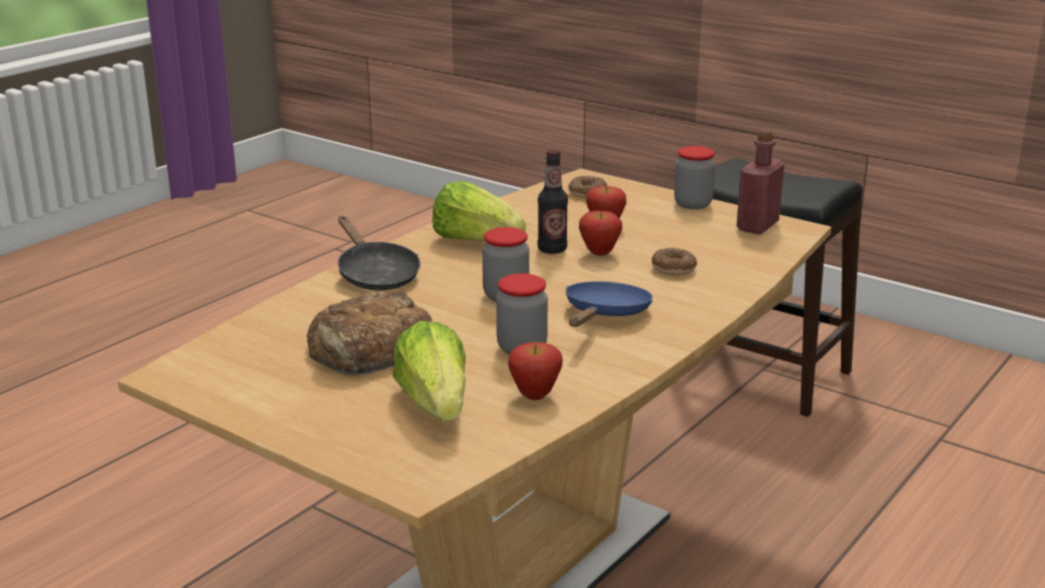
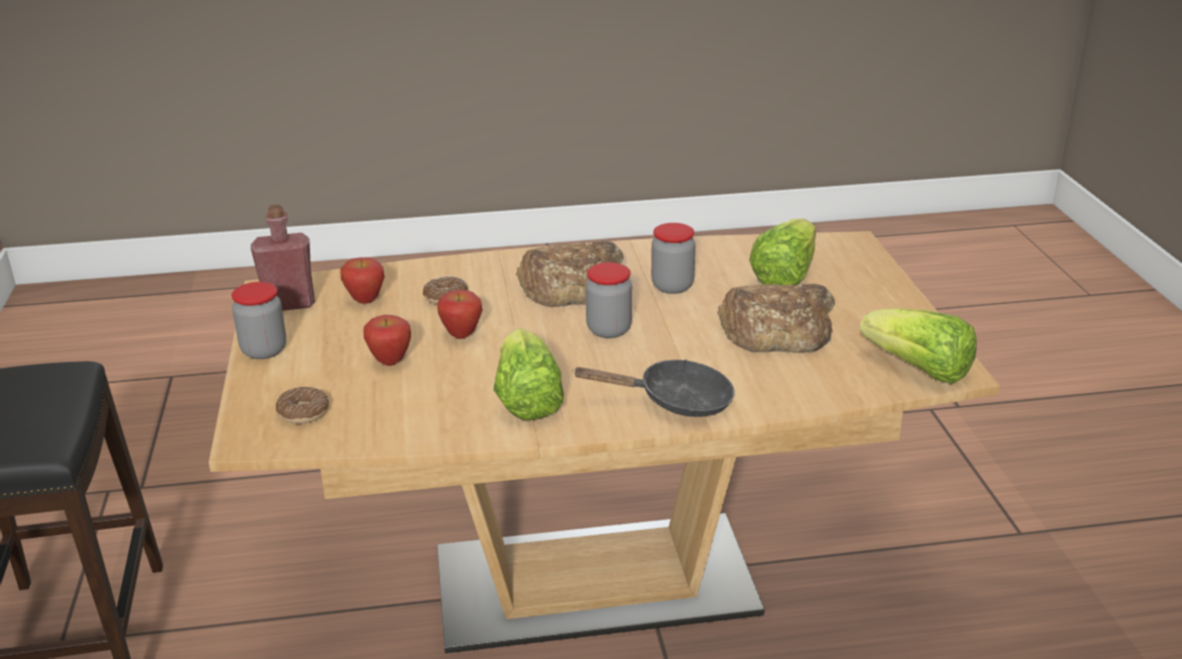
camera: 135 degrees left, 5 degrees up
(203, 364) = (918, 370): none -> lettuce
(375, 274) = (675, 401): black frying pan -> black frying pan turned 75 degrees clockwise
(535, 395) = (717, 257): apple -> apple (365, 301)
(552, 249) = (486, 357): bottle -> none
(605, 314) = (572, 285): blue frying pan -> bread

